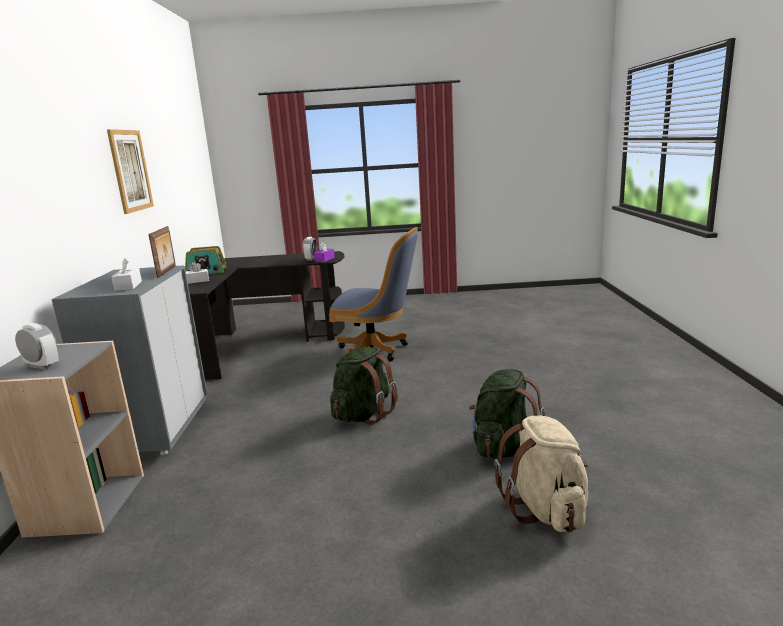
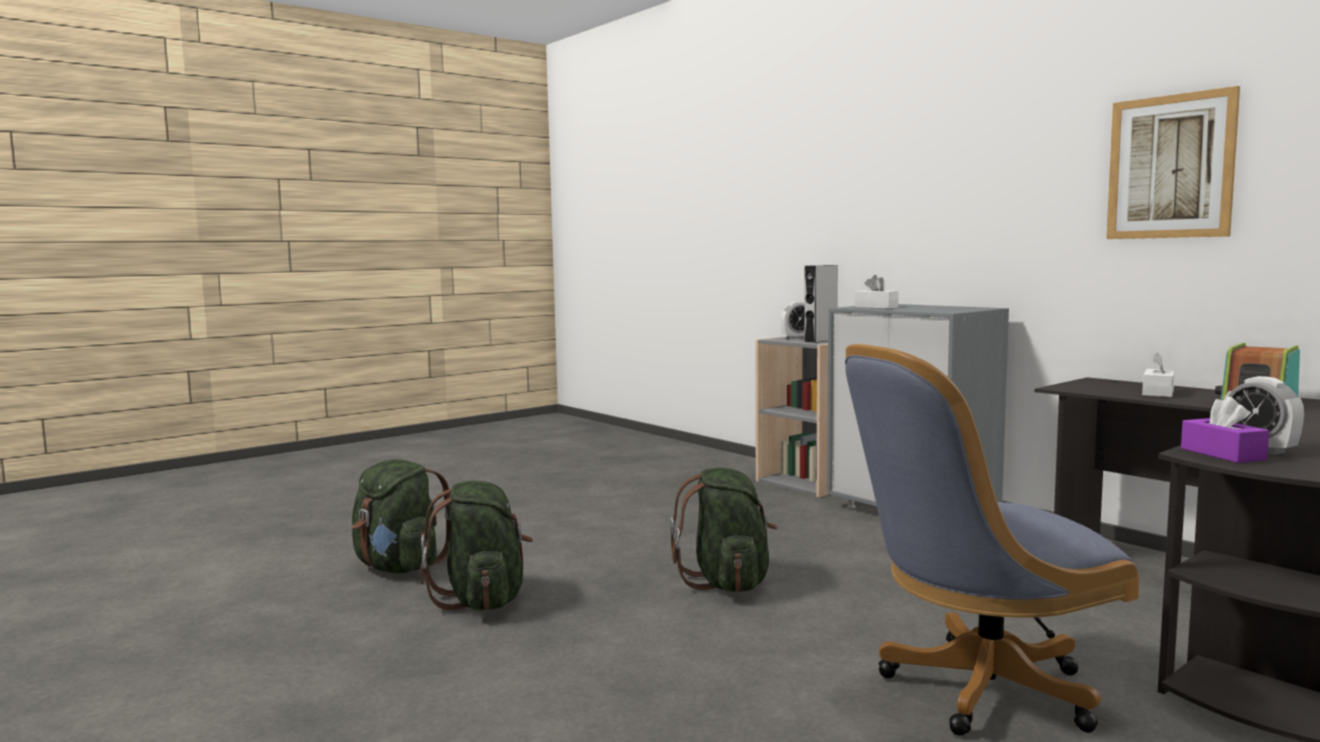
camera: 140 degrees right, 10 degrees down
(68, 351) = (820, 340): none -> grey speaker
(167, 271) = (922, 311): picture frame -> none
(546, 509) = (399, 568): beige backpack -> green backpack

